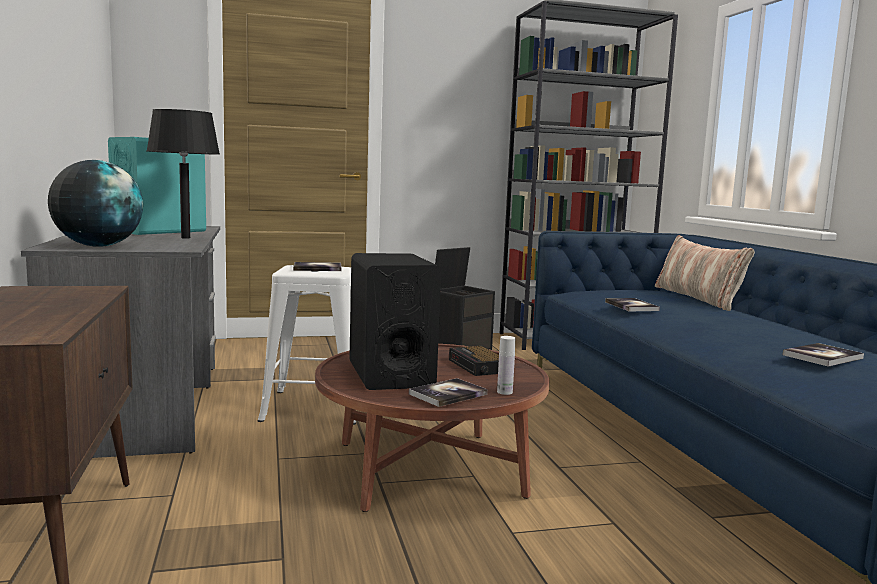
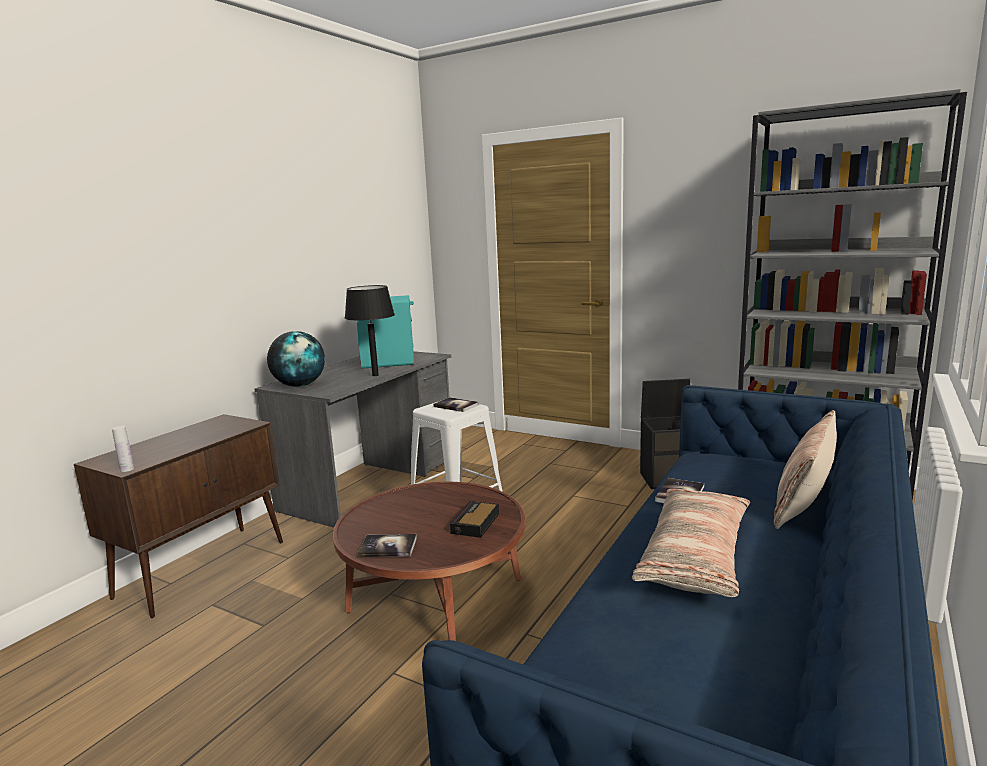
camera: 45 degrees right, 5 degrees up
(390, 374) = (402, 514): black speaker -> none
(504, 392) = (432, 557): white bottle -> white bottle (127, 469)
(732, 327) = (696, 556): none -> pillow
(822, 356) = (653, 632): book -> none

